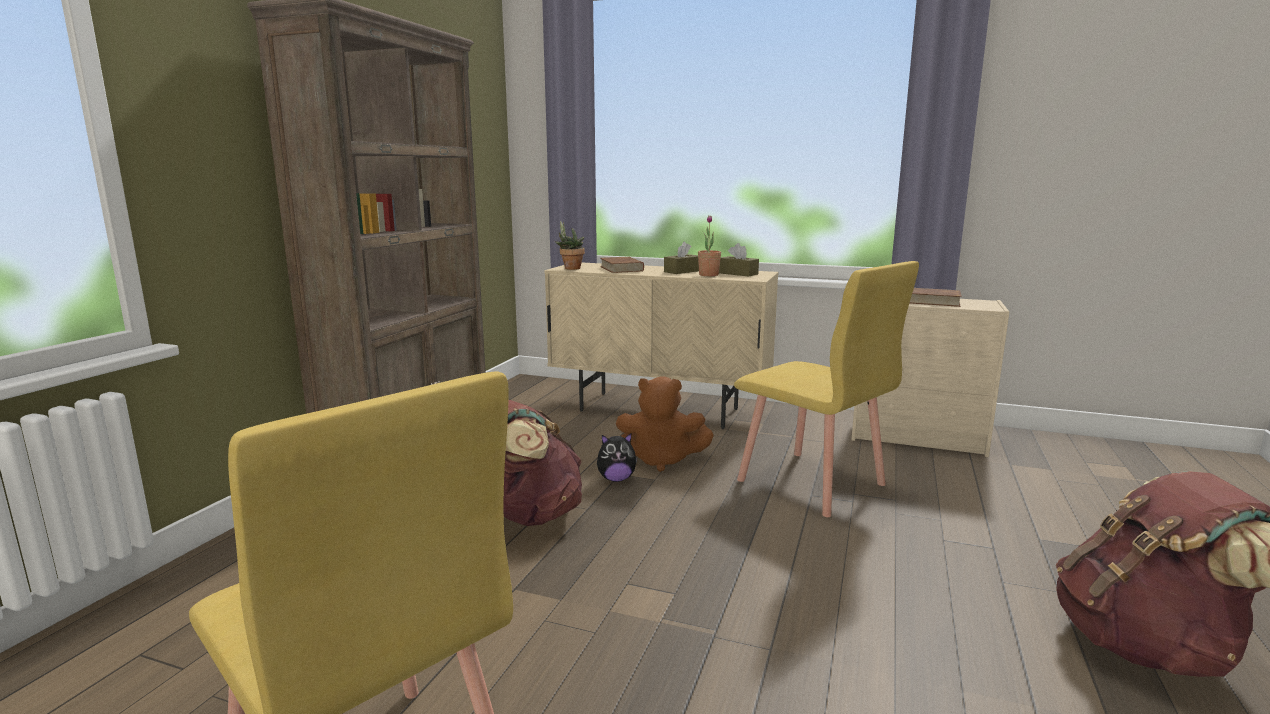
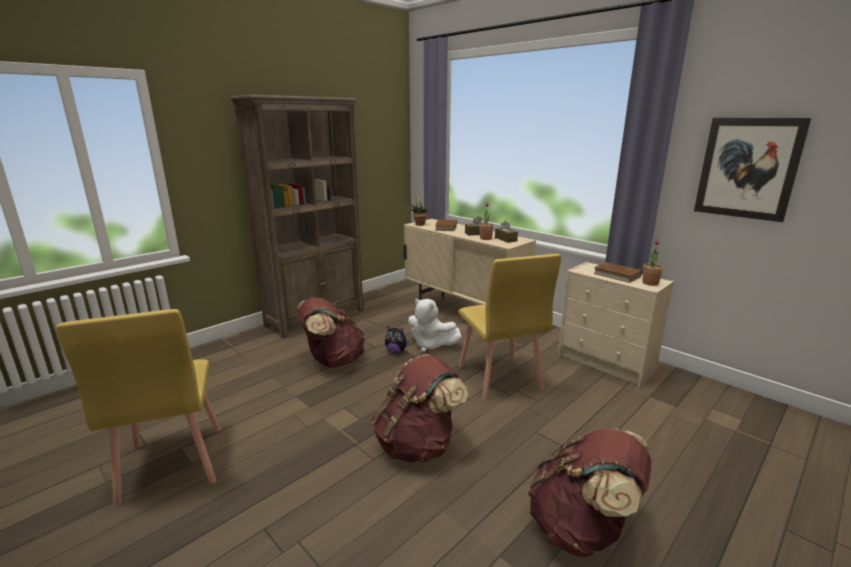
camera: 25 degrees right, 5 degrees up
(661, 460) = (431, 345): brown plush toy -> white plush toy
(811, 605) = (417, 445): none -> brown backpack
(982, 304) = (650, 283): none -> potted plant
(1072, 141) = (747, 168): none -> picture

